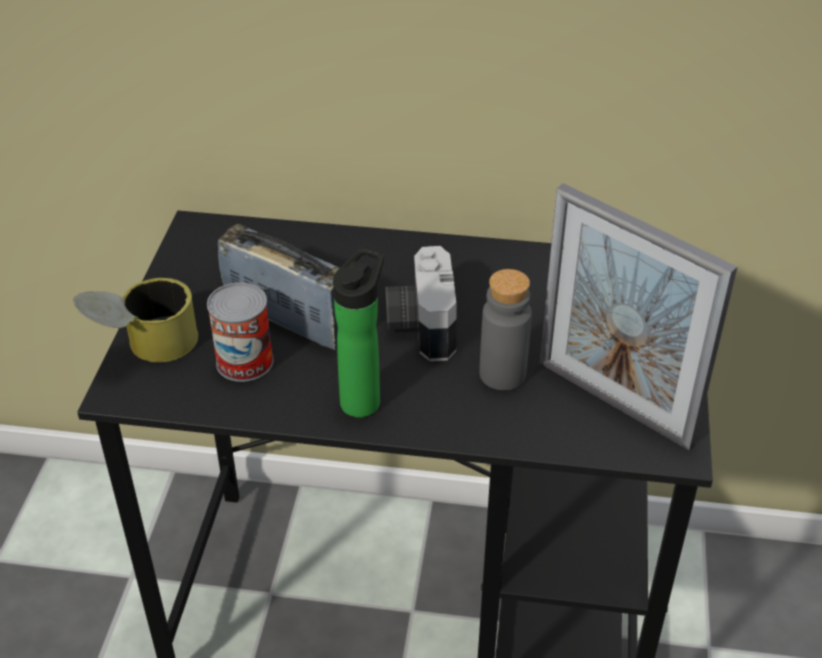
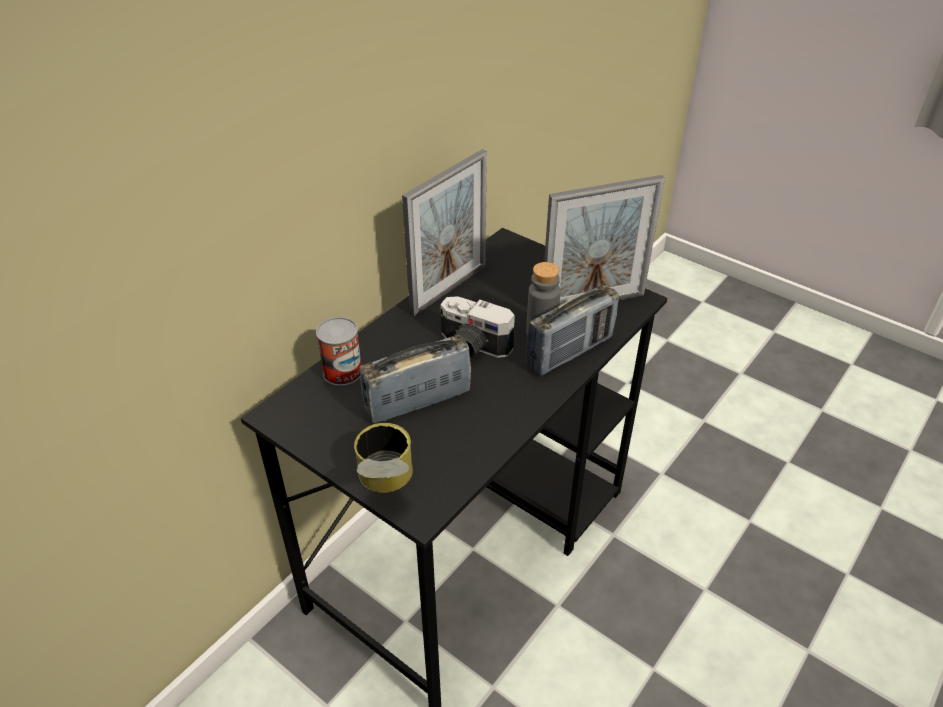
camera: 60 degrees left, 0 degrees up
(244, 361) = (442, 437): can -> can (342, 372)
(363, 399) = (520, 396): bottle -> none
(487, 416) = (570, 352): none -> radio
(514, 261) = (449, 289): none -> picture frame

